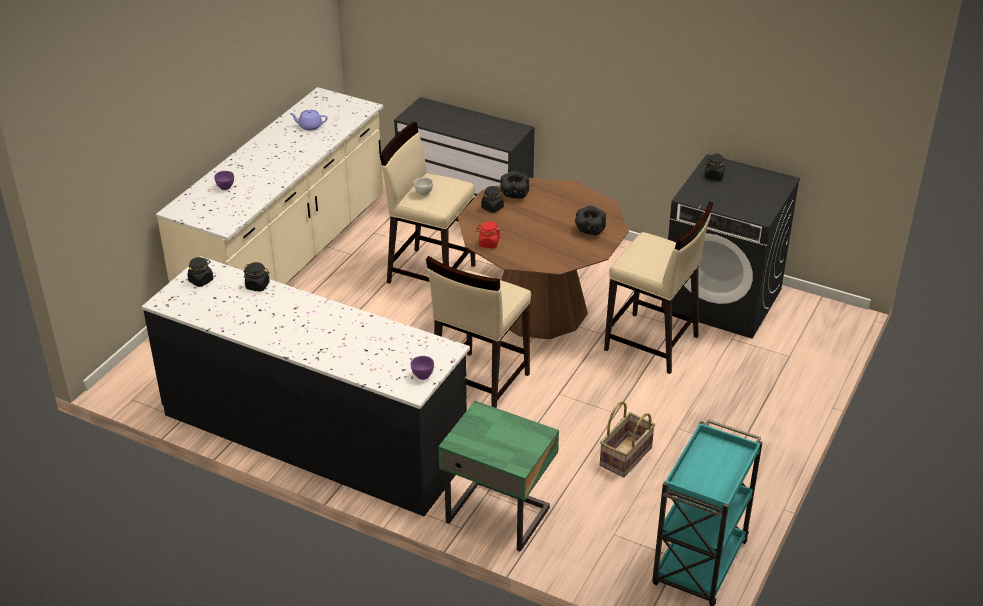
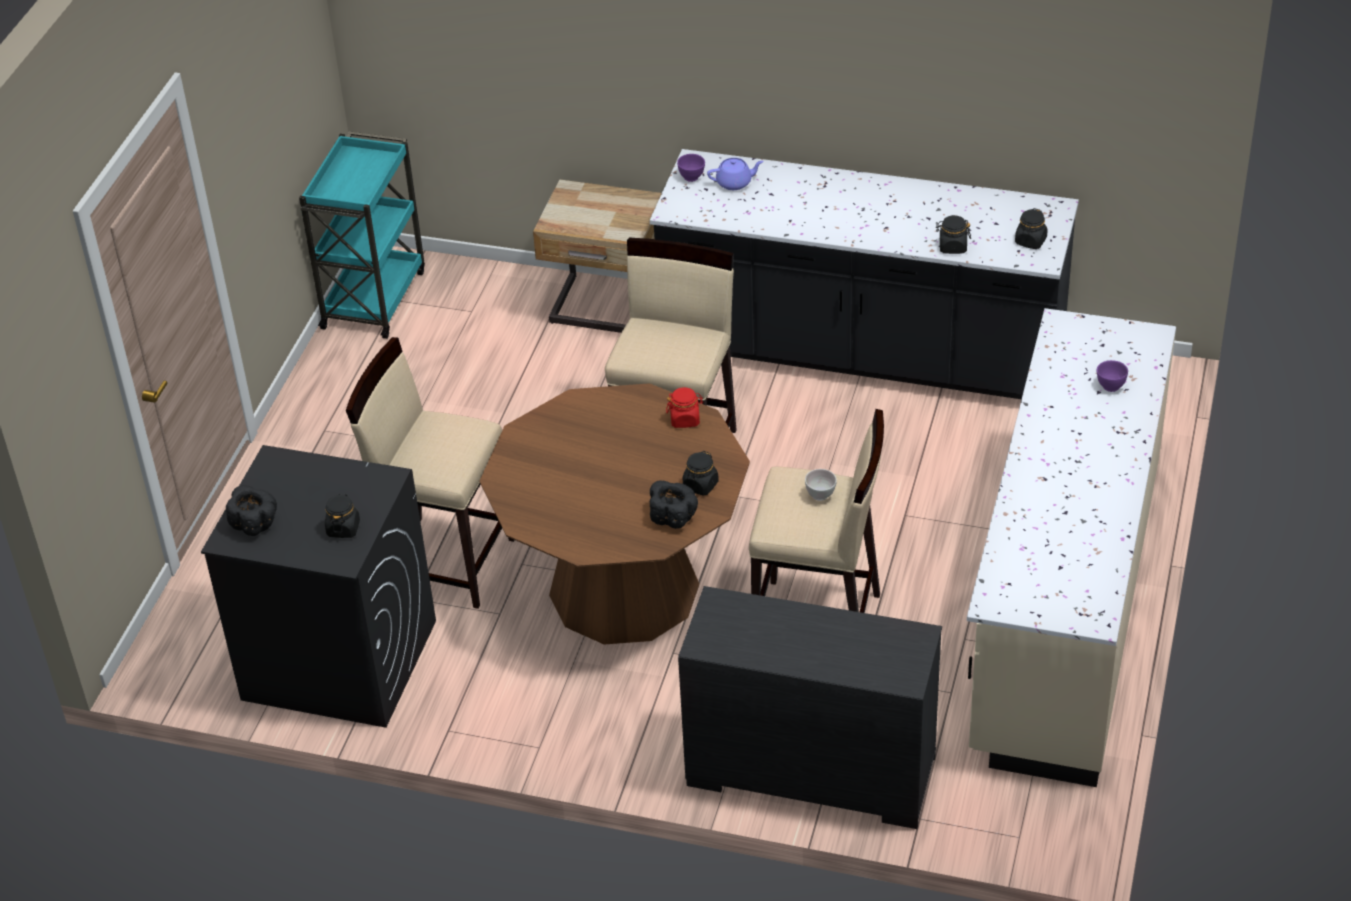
camera: 170 degrees right, 5 degrees up
(309, 126) = (1064, 536): purple teapot -> purple teapot (735, 183)
(498, 513) = (606, 309): green nightstand -> beige nightstand
(589, 230) = (539, 469): black bowl -> black bowl (255, 524)
(626, 457) = (466, 395): basket -> none

